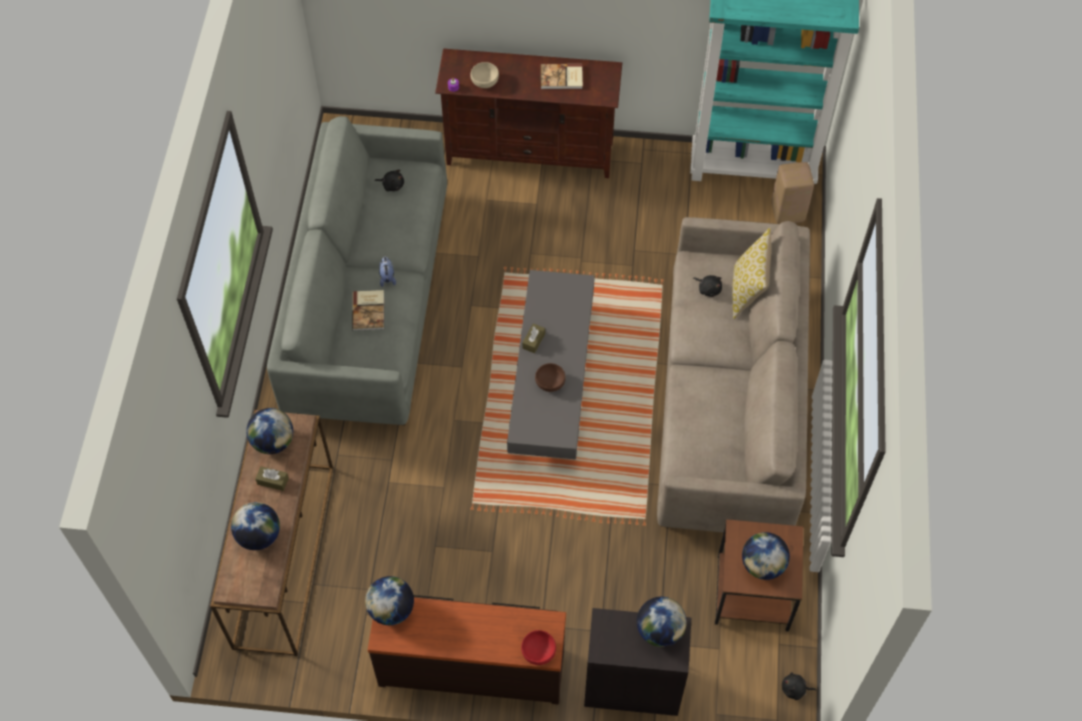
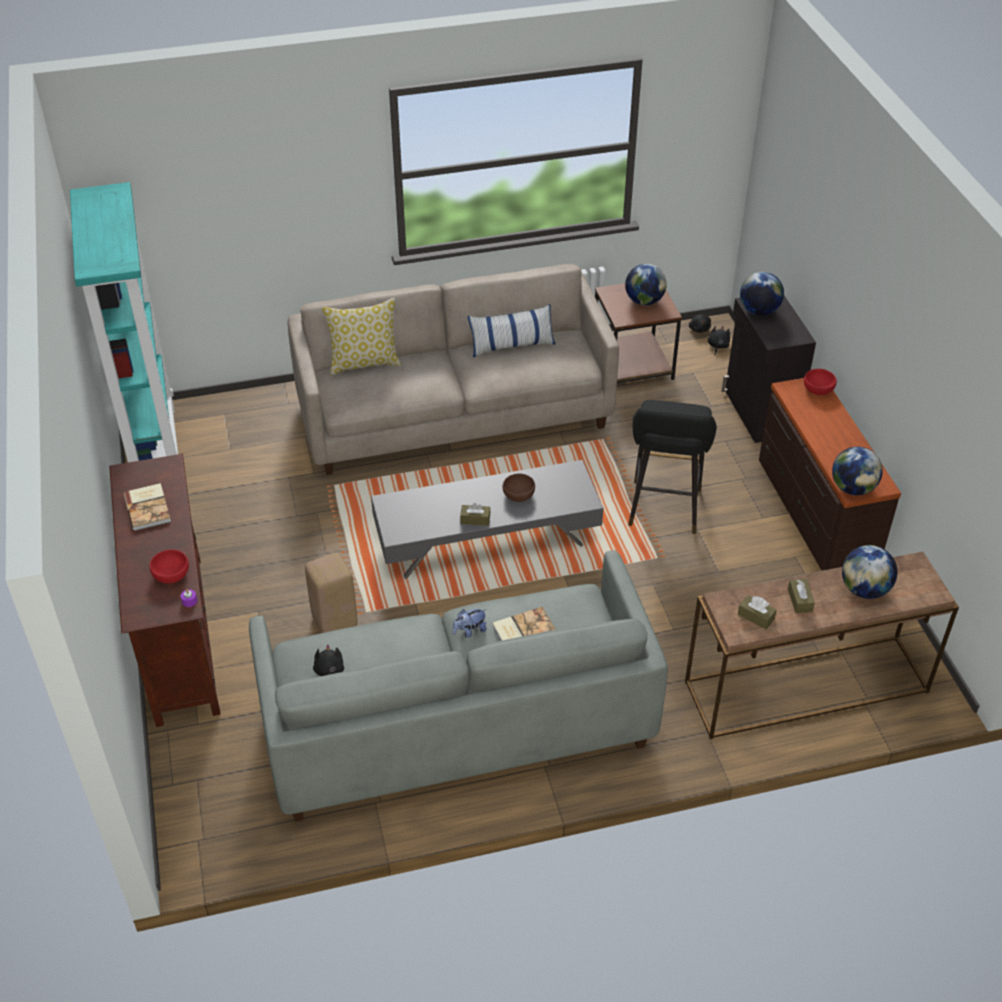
camera: 110 degrees left, 15 degrees down
(273, 441) = (756, 616): globe -> brown tissue box
(485, 81) = (170, 574): beige bowl -> red bowl
(527, 533) = (664, 511): none -> black stool
(708, 289) = (372, 387): black plush toy -> black plush toy (717, 346)
(733, 419) = (512, 345): none -> pillow
(788, 212) = (207, 417): beige stool -> beige stool (334, 621)

